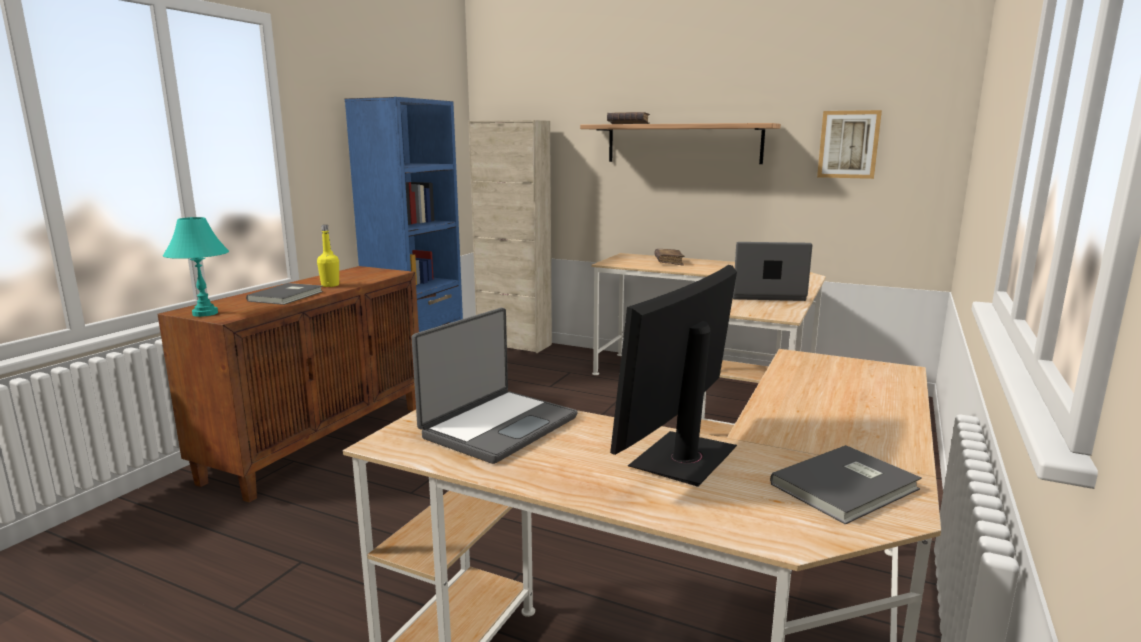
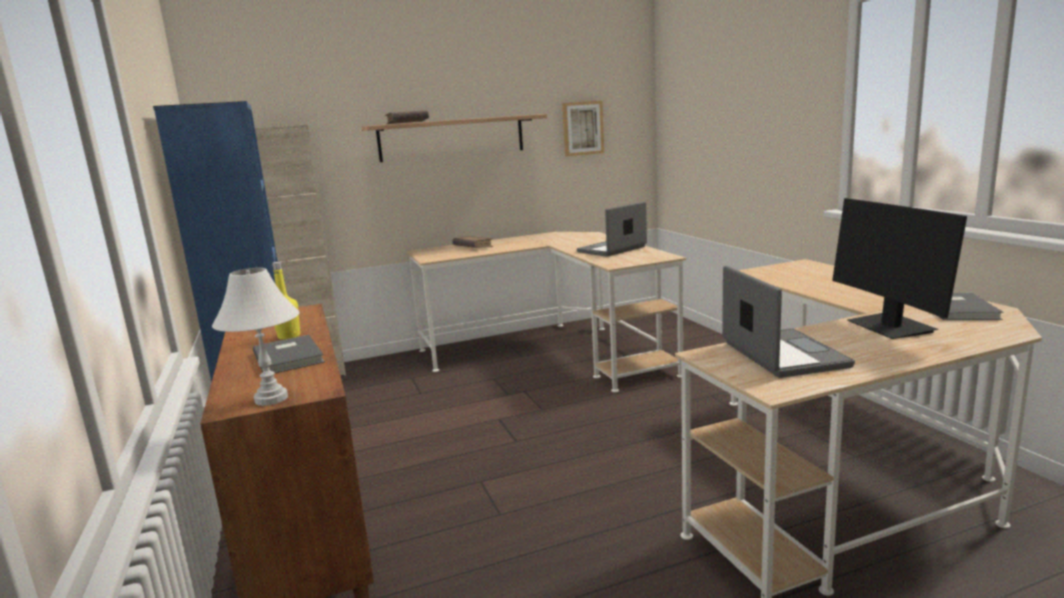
camera: 45 degrees left, 0 degrees up
(204, 313) = (271, 399): turquoise table lamp -> white table lamp

